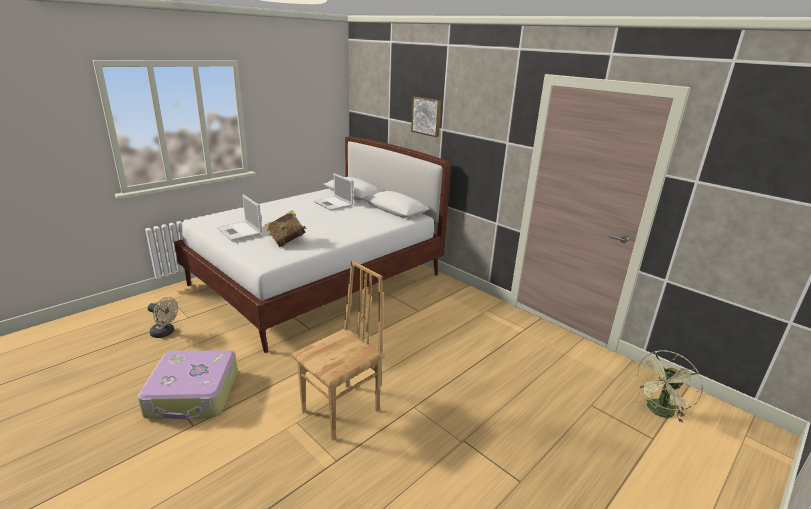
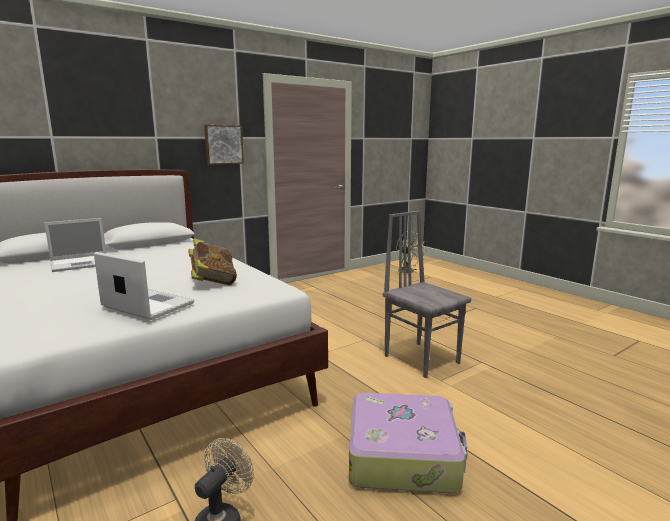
camera: 80 degrees left, 10 degrees down
(240, 231) = (146, 305): laptop -> laptop turned 120 degrees counterclockwise
(342, 411) = (422, 359): brown chair -> grey chair
(427, 116) = (131, 124): picture -> picture (223, 144)

